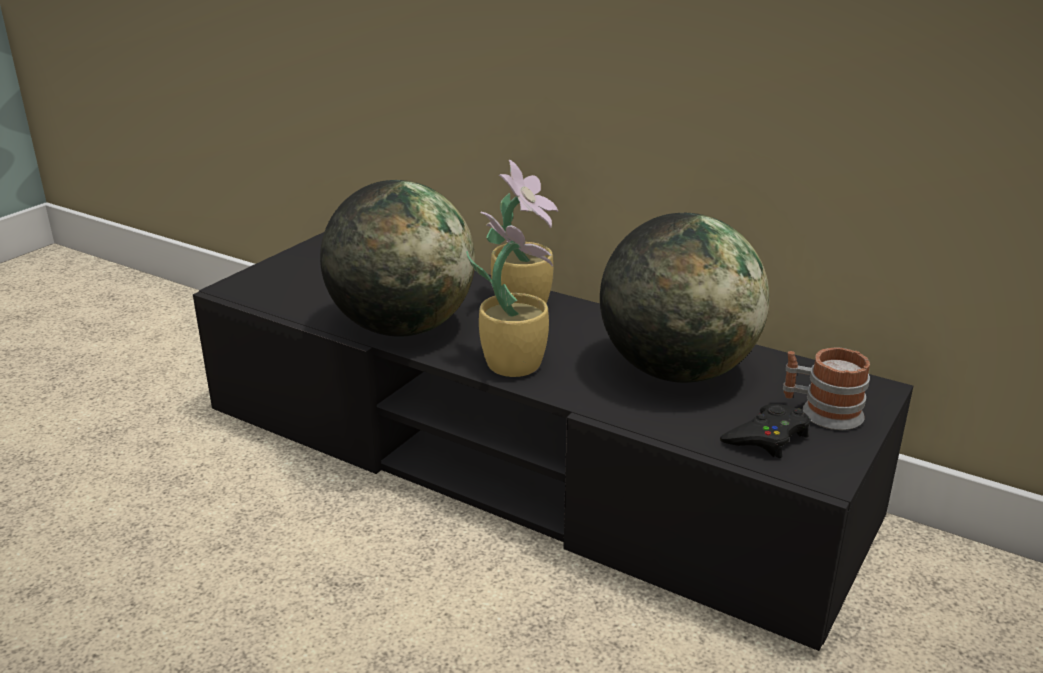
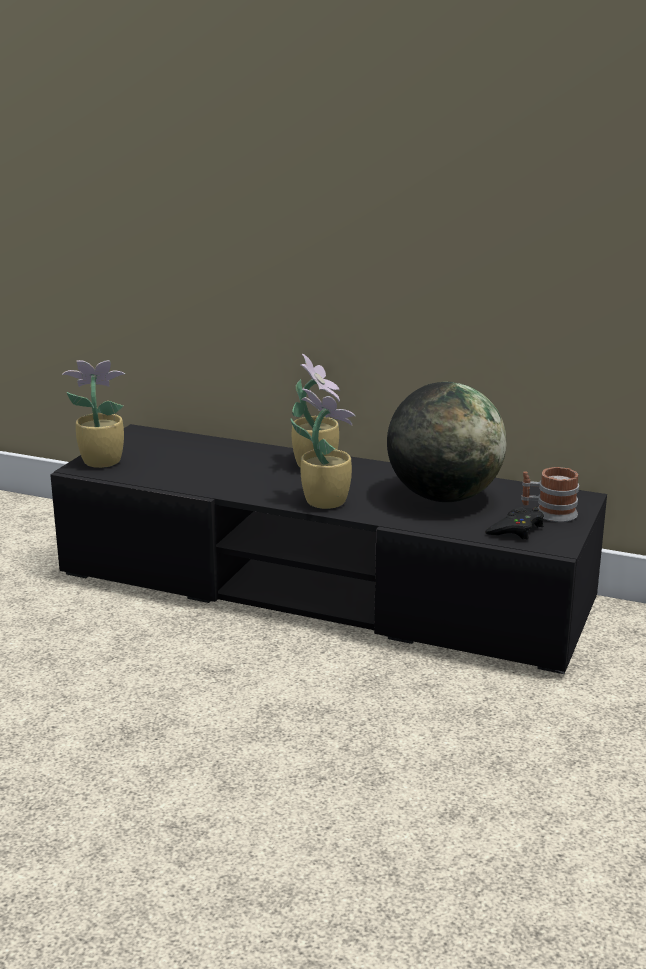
camera: 10 degrees left, 5 degrees down
(260, 281) = (100, 461): none -> potted plant
(401, 328) = (230, 485): globe -> none

